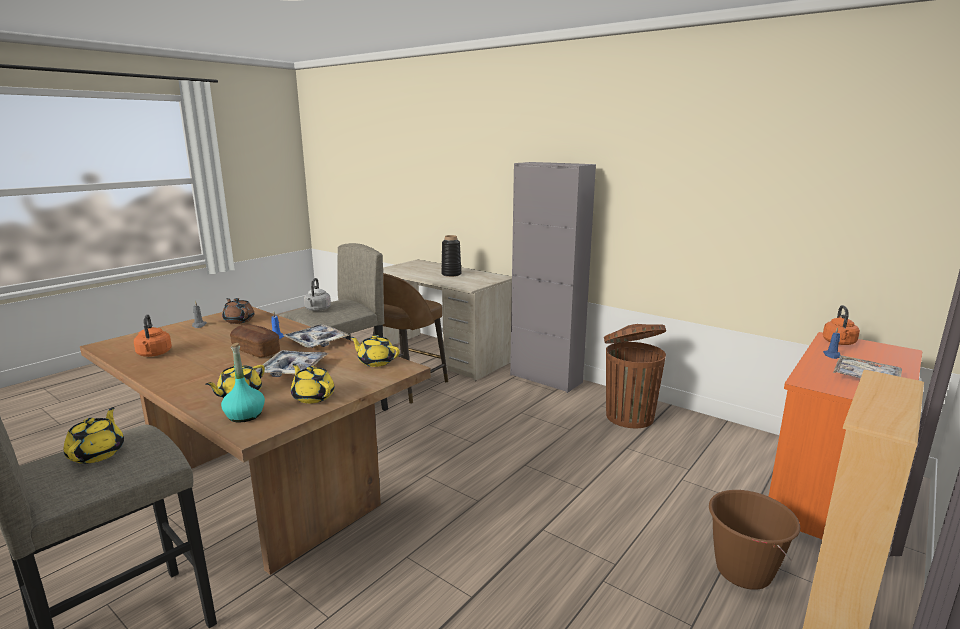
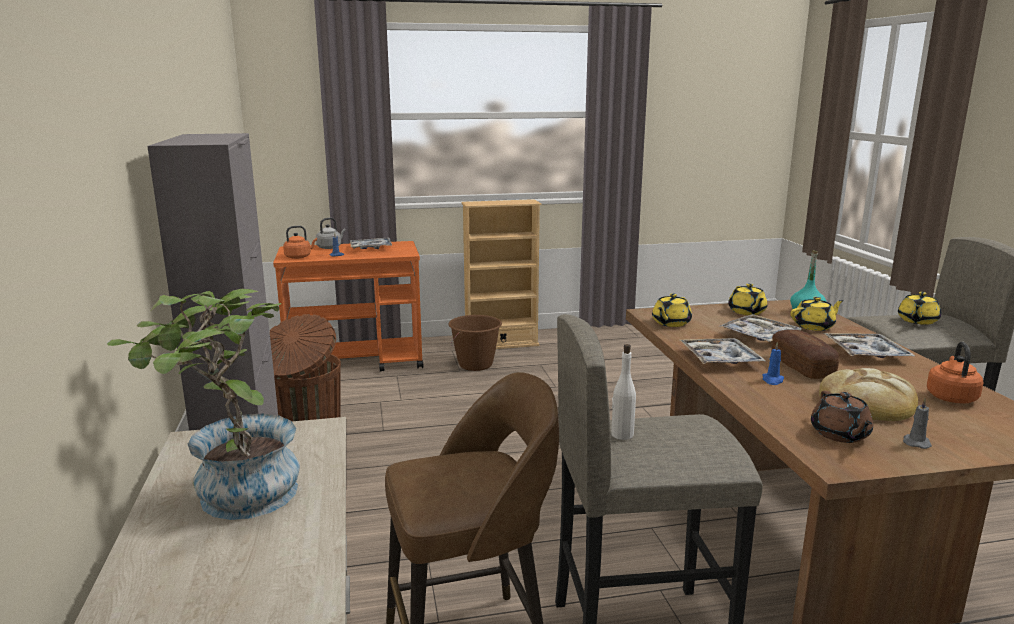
camera: 140 degrees left, 0 degrees up
(198, 375) = (866, 353): none -> tray
(216, 338) = (868, 402): none -> bread
(317, 310) = (684, 431): grey kettle -> grey kettle (330, 247)
(344, 303) = (622, 435): none -> white bottle
(376, 362) = (670, 323): yellow teapot -> yellow teapot turned 60 degrees clockwise
(451, 274) = (233, 497): black vase -> potted plant

